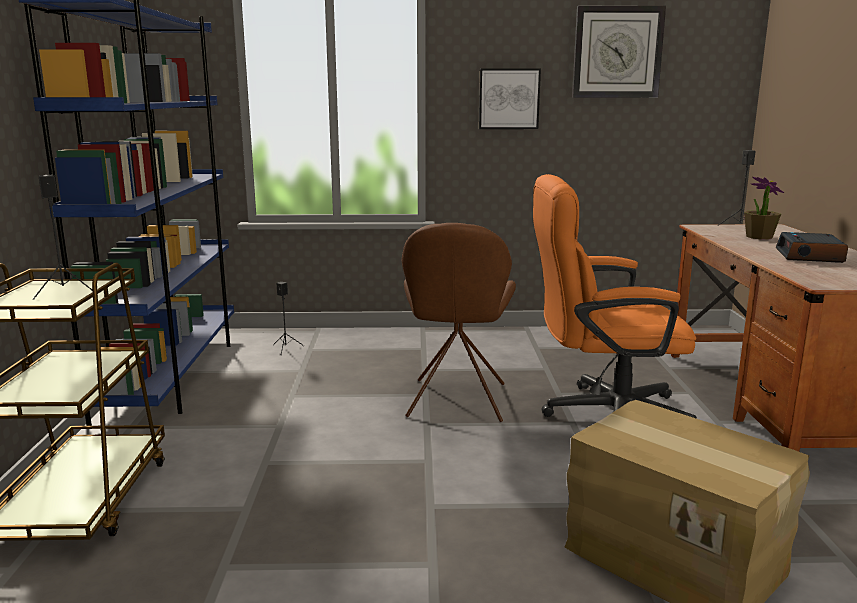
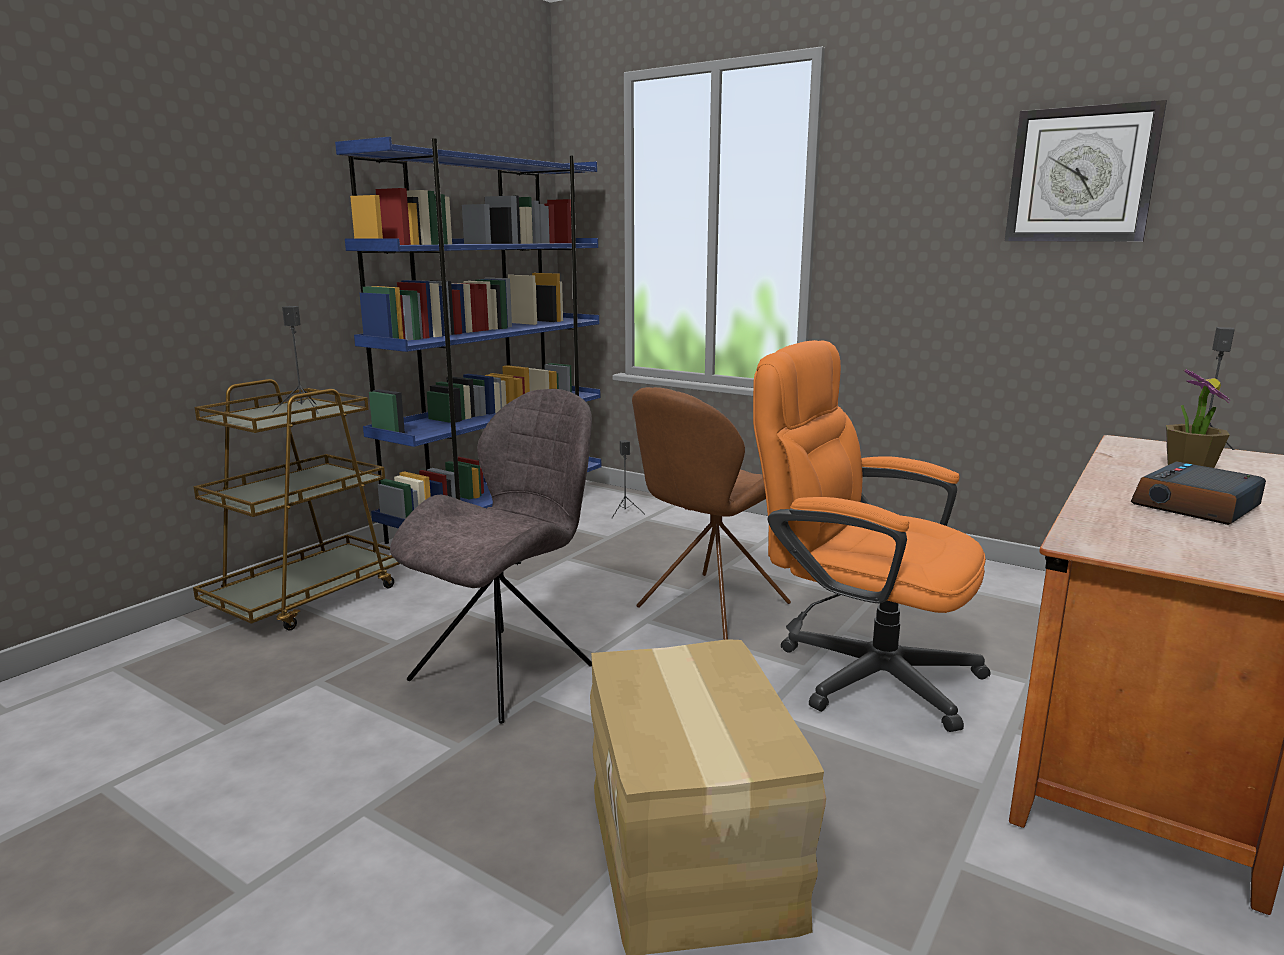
camera: 35 degrees right, 0 degrees up
(380, 495) = (507, 670): none -> grey chair
(509, 99) = (916, 242): picture -> none

